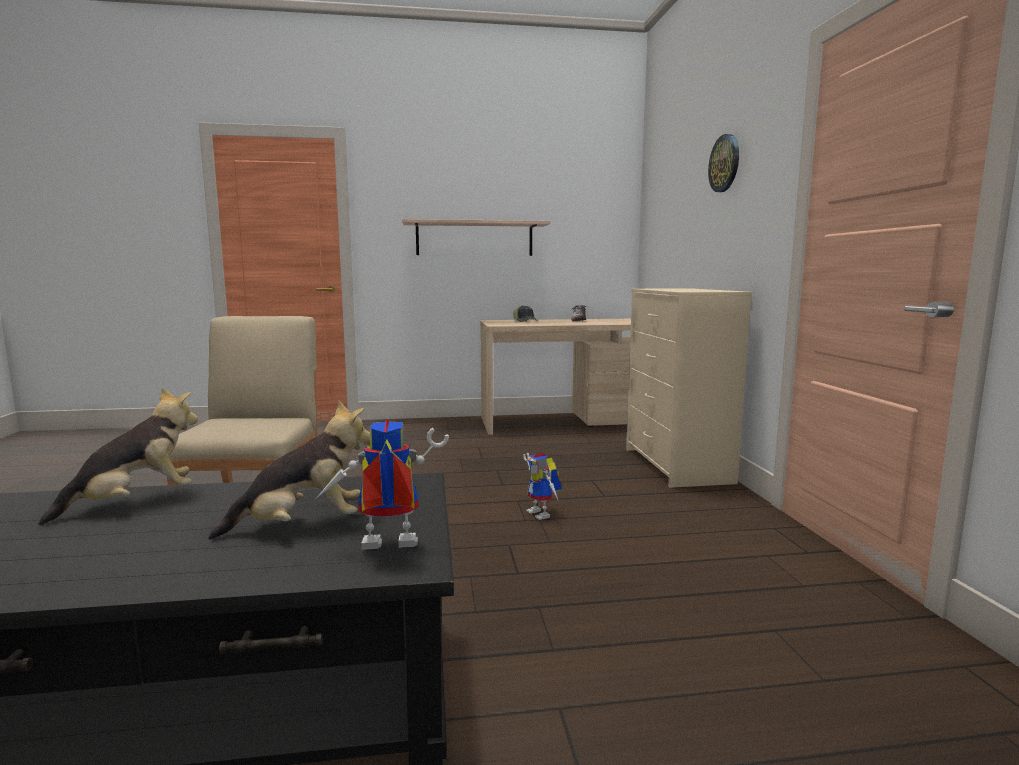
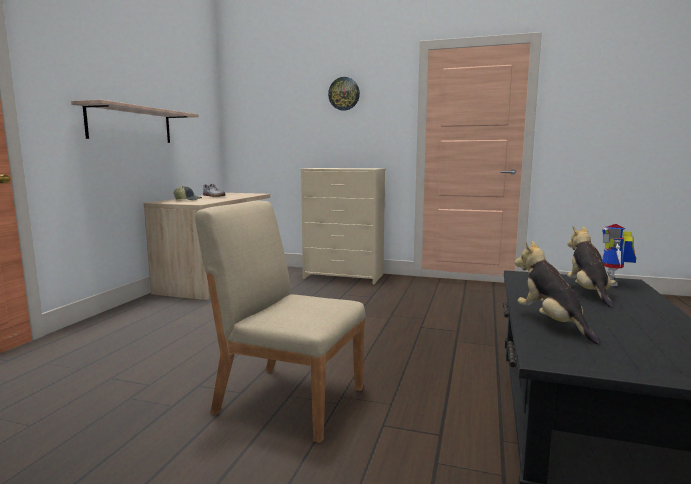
camera: 65 degrees left, 0 degrees up
(543, 514) = (384, 313): toy robot -> none

